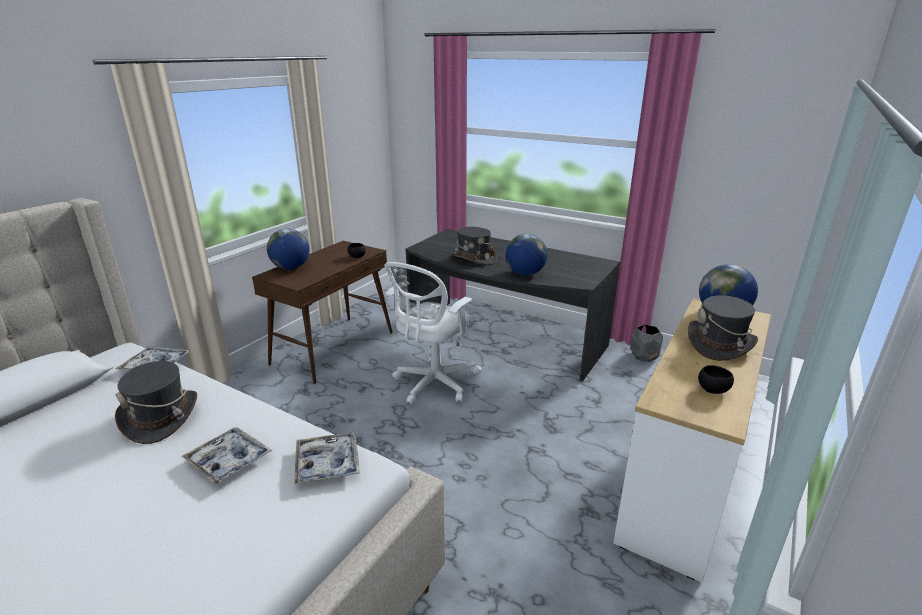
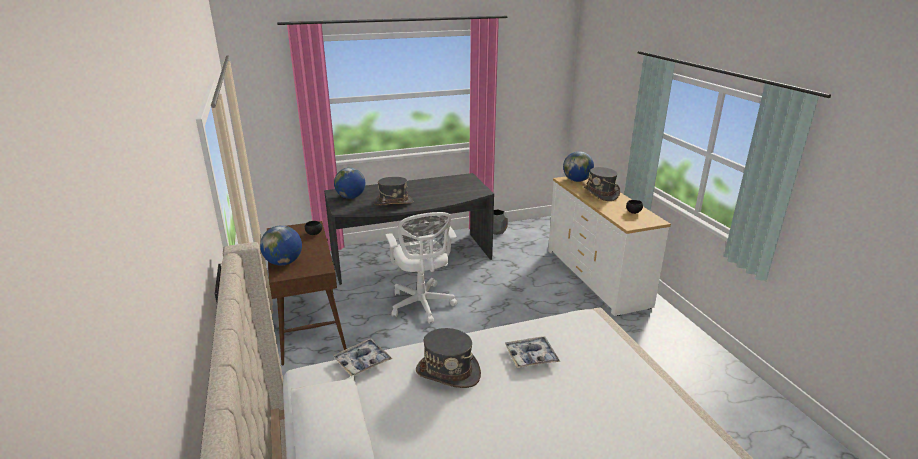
camera: 50 degrees left, 0 degrees up
(327, 463) = (568, 326): tray -> none
(525, 273) = (444, 199): globe -> globe (351, 197)

